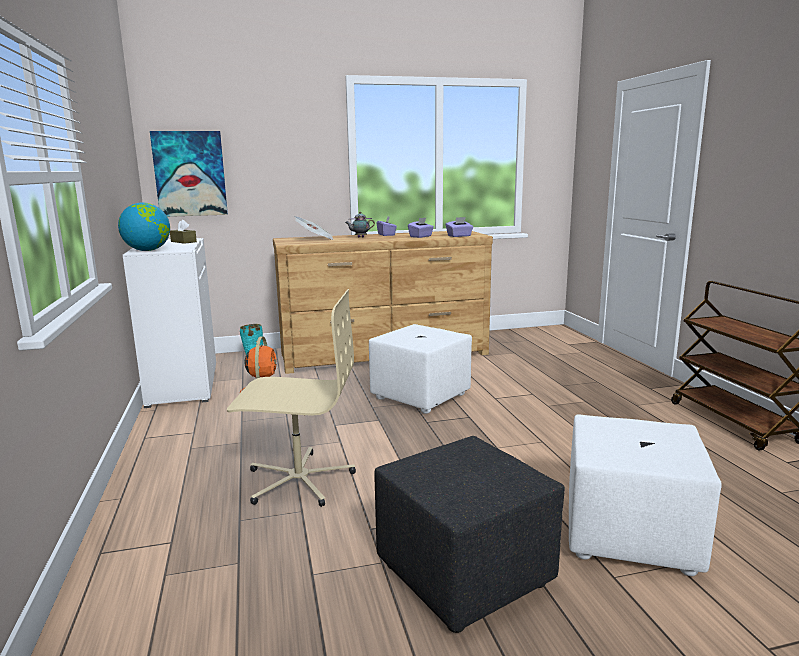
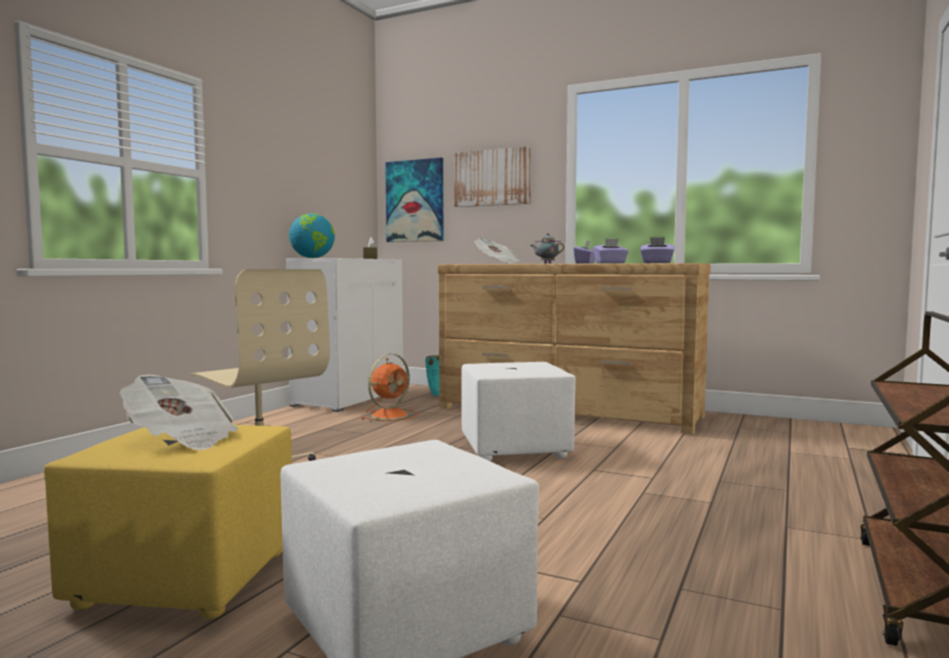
camera: 40 degrees right, 10 degrees down
(276, 154) = (492, 177): none -> picture
(464, 573) = (188, 578): black ottoman -> yellow ottoman
(469, 472) = (181, 439): none -> newspaper

